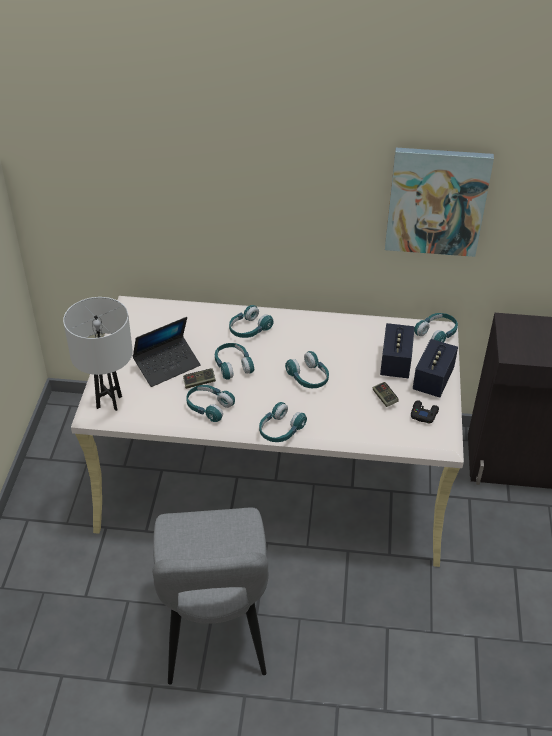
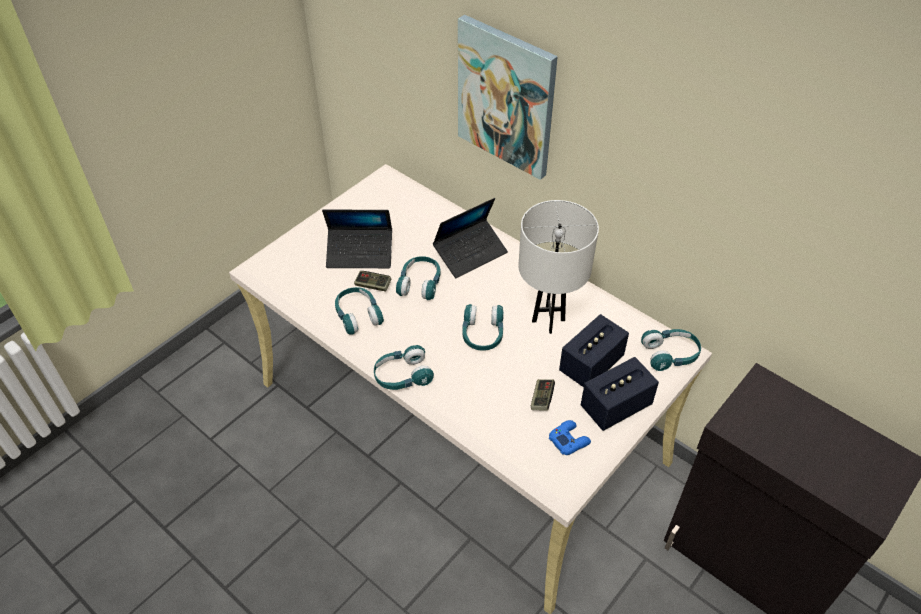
camera: 35 degrees right, 5 degrees up
(109, 402) = (277, 264): white table lamp -> white table lamp (548, 321)
(214, 631) = (284, 540): grey chair -> none
(249, 329) = (470, 253): turquoise headphones -> laptop
(423, 414) = (569, 440): black game controller -> blue game controller
(436, 201) = (712, 191): picture -> picture (506, 97)

